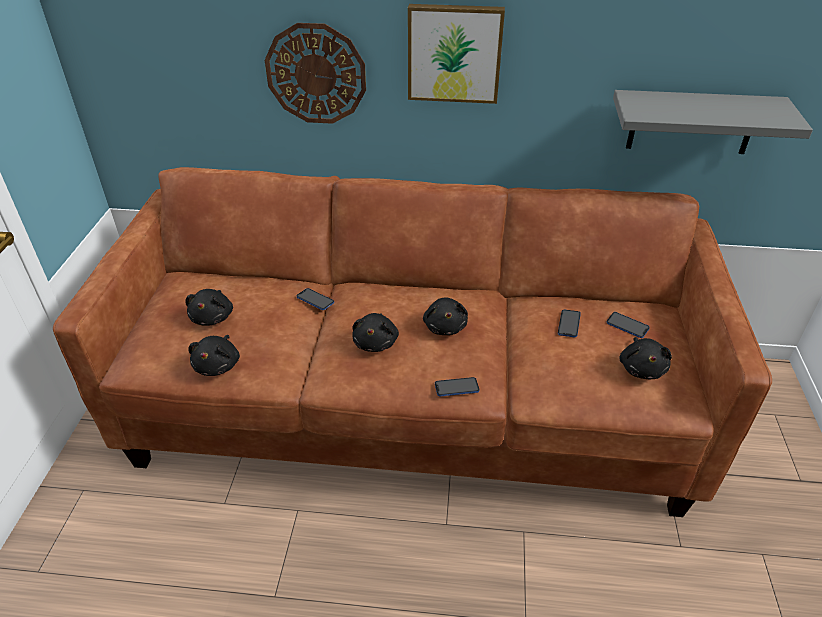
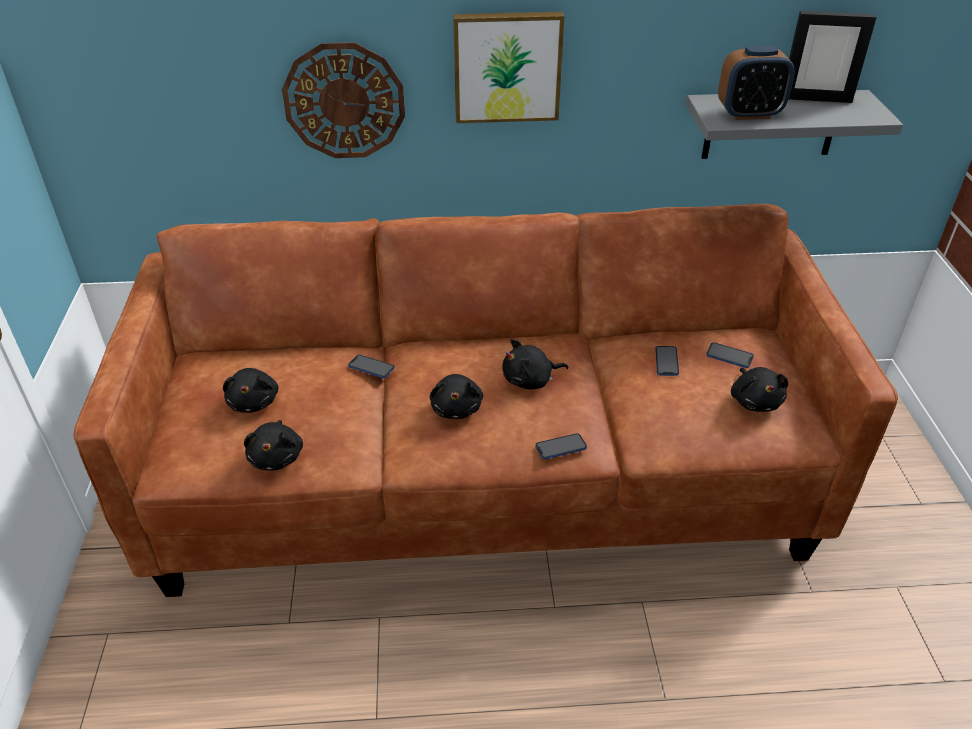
camera: 10 degrees left, 0 degrees up
(445, 326) = (530, 380): black plush toy -> black plush toy turned 90 degrees clockwise
(666, 109) = (749, 114): none -> alarm clock
(734, 100) = (815, 98): none -> picture frame

